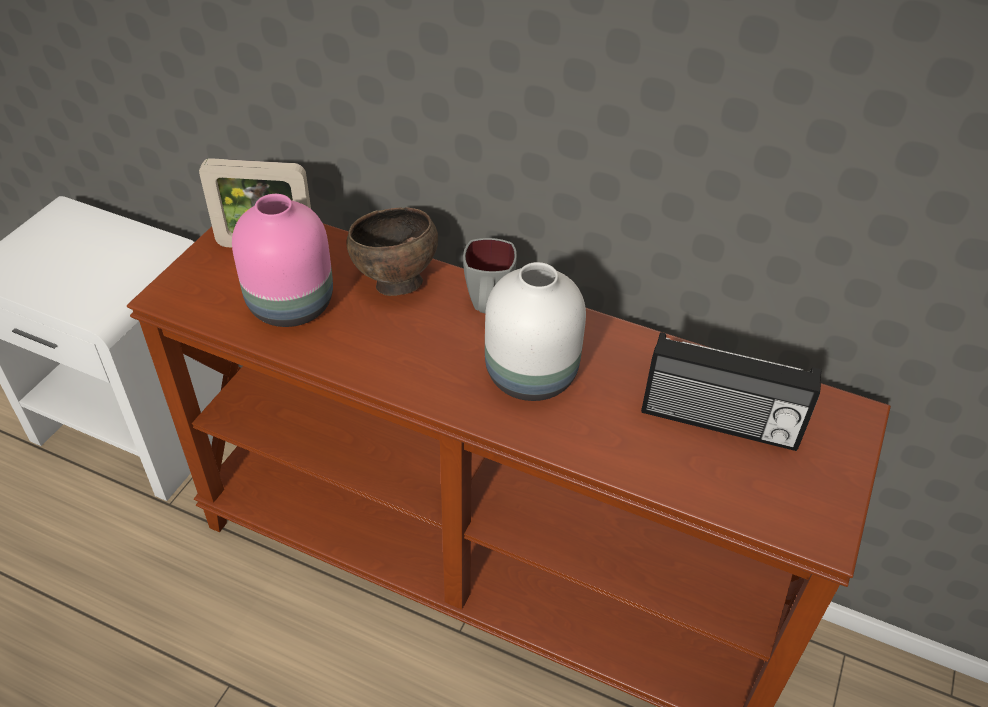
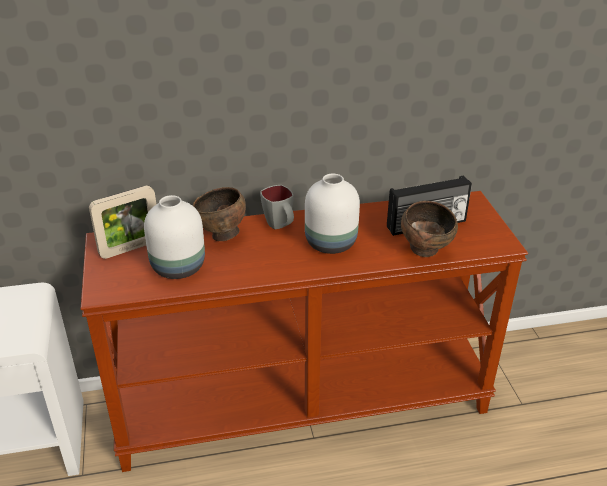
camera: 35 degrees left, 10 degrees down
(288, 306) = (177, 268): pink vase -> white vase
(666, 471) = (426, 251): none -> brown bowl

